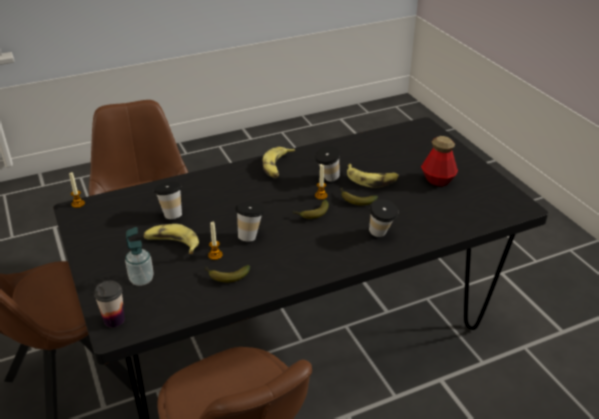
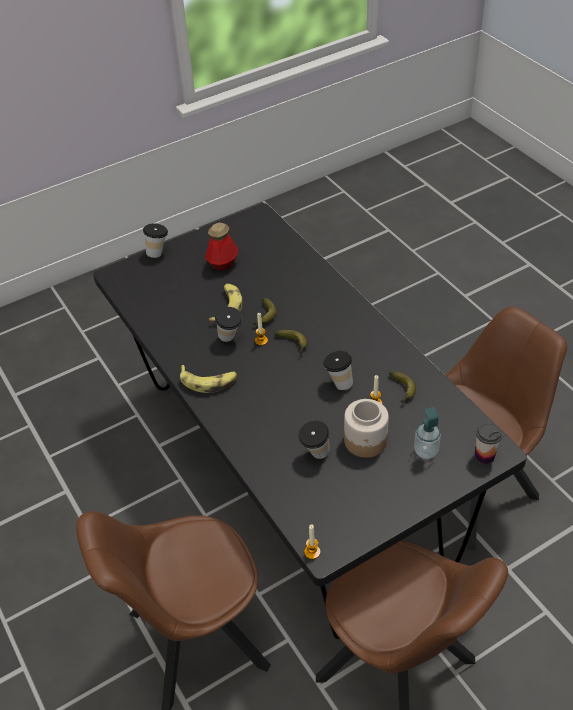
camera: 95 degrees left, 10 degrees up
(172, 244) = (366, 441): banana -> jar
(381, 235) = (318, 296): cup -> cup (158, 252)

